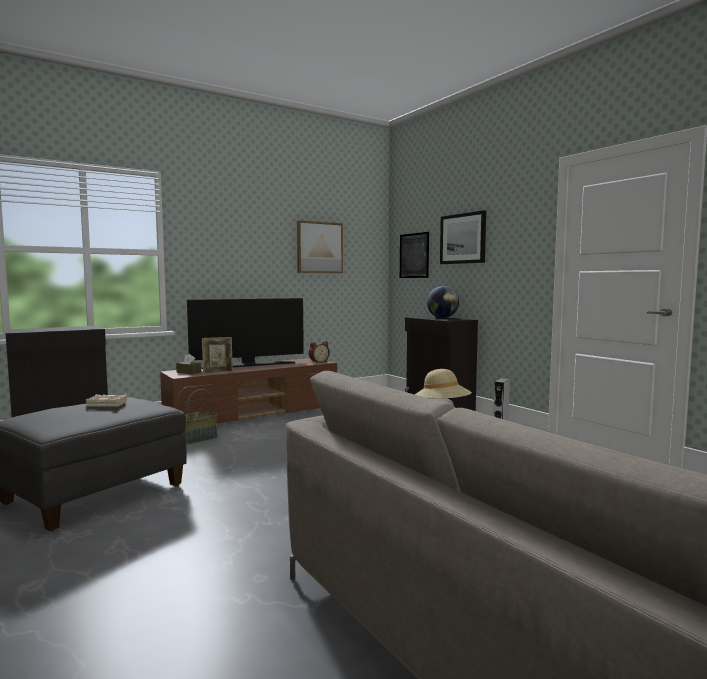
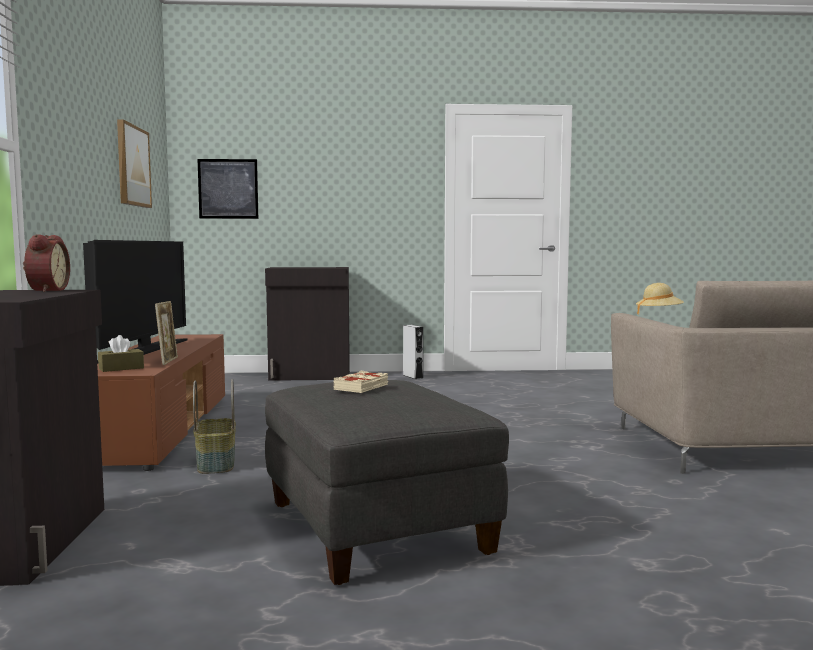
camera: 60 degrees left, 0 degrees up
(318, 362) = (201, 336): alarm clock -> alarm clock (45, 290)
(442, 318) = (305, 267): globe -> none
(463, 238) = (318, 173): picture -> none

